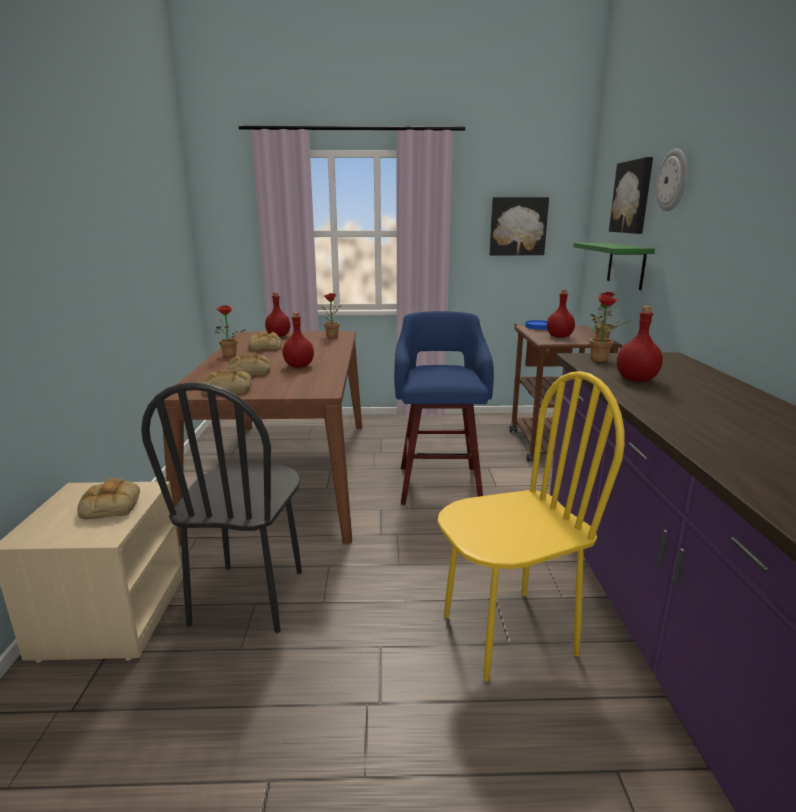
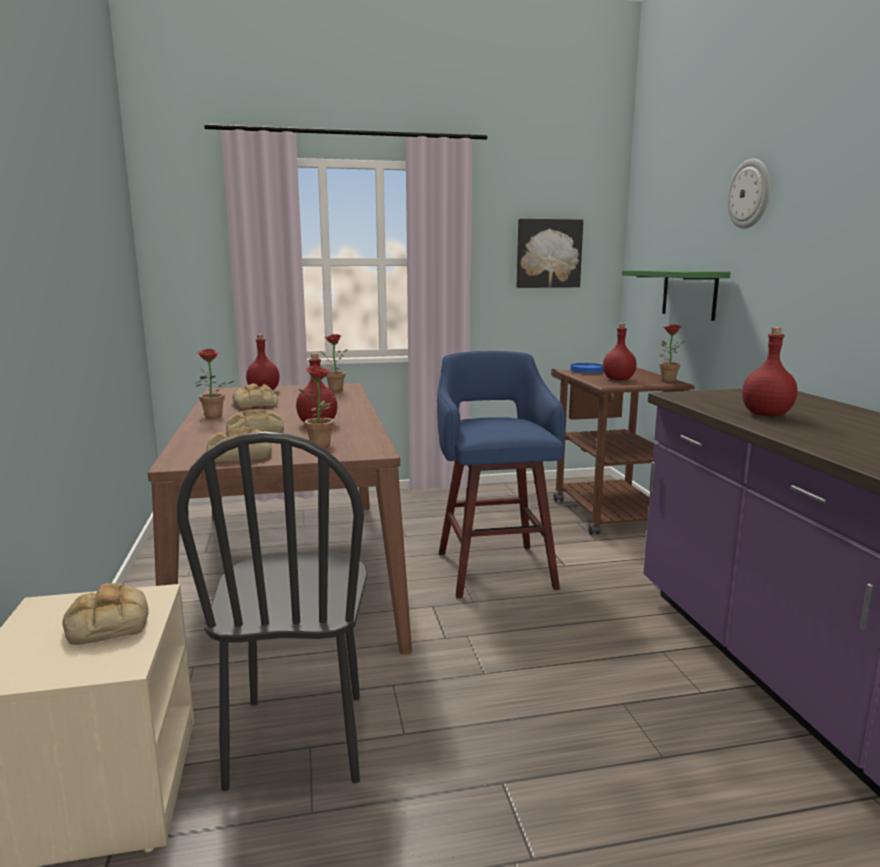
camera: 10 degrees left, 5 degrees down
(507, 633) = (656, 745): yellow chair -> none
(602, 360) = (708, 397): potted plant -> potted plant (324, 445)
(632, 197) = (692, 216): picture -> none

